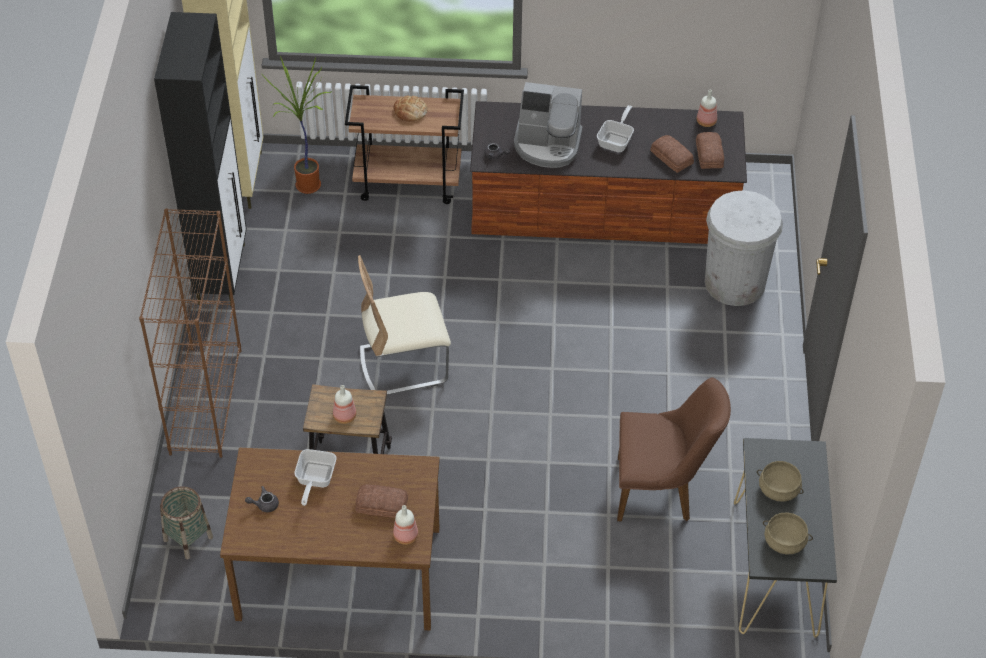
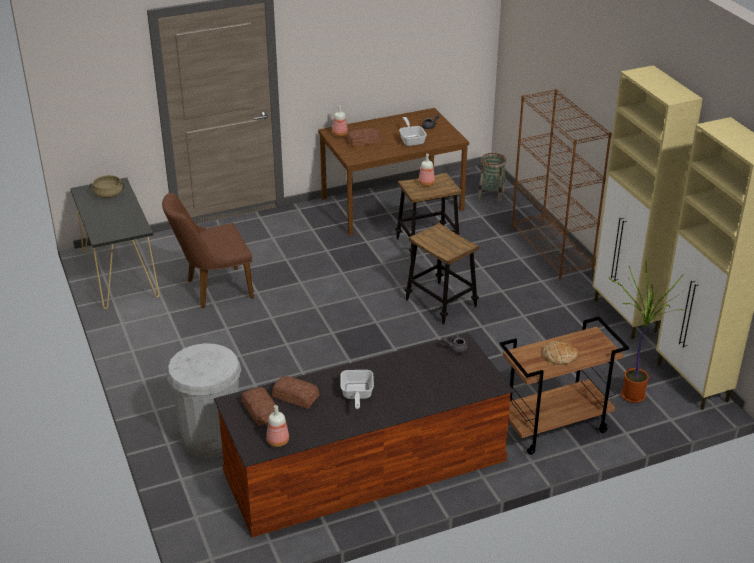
camera: 155 degrees right, 15 degrees down
(222, 273) = (625, 317): black cabinet -> beige cabinet
(403, 365) = (441, 303): beige chair -> stool
(547, 145) = (417, 371): coffee machine -> none
(778, 489) = (119, 215): beige cooking pot -> none

